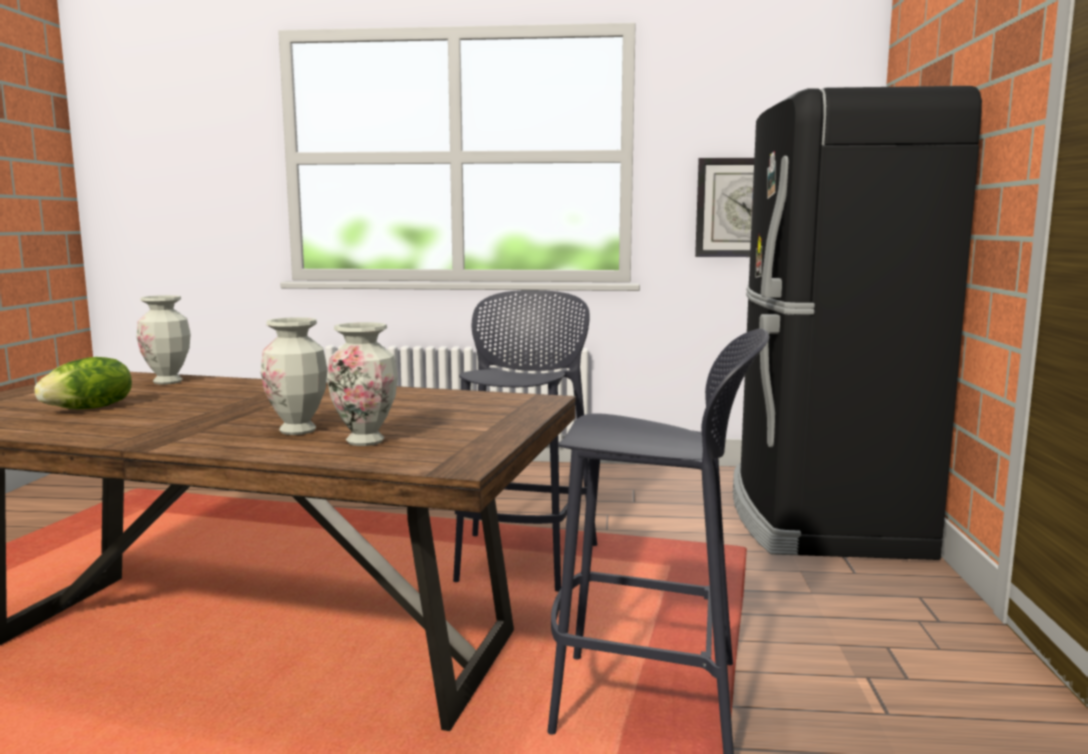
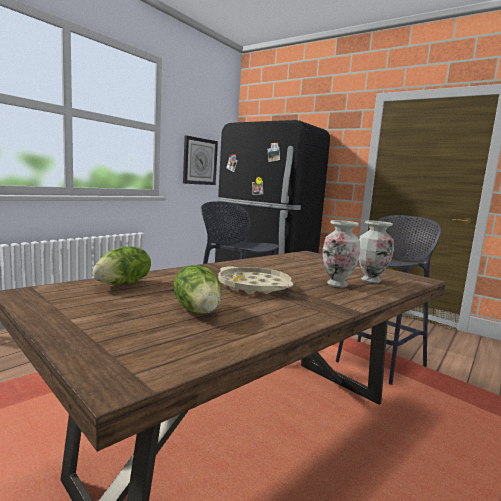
camera: 60 degrees left, 0 degrees up
(168, 382) = (124, 284): vase -> lettuce
(223, 408) = (254, 286): none -> beige tray

